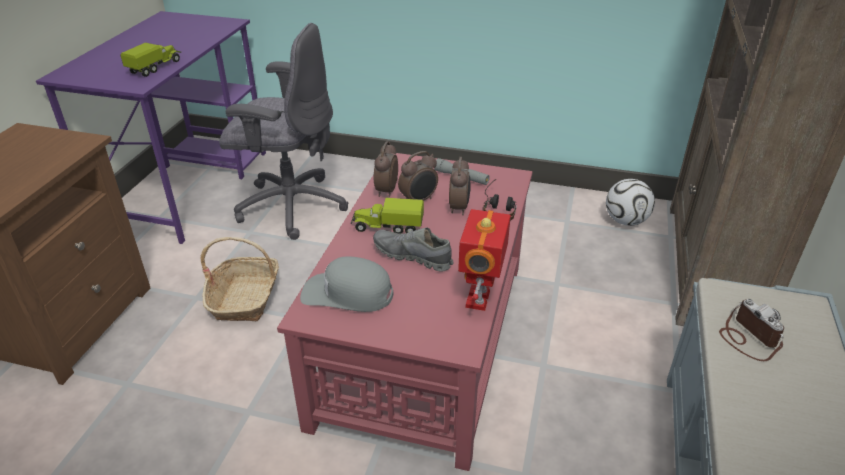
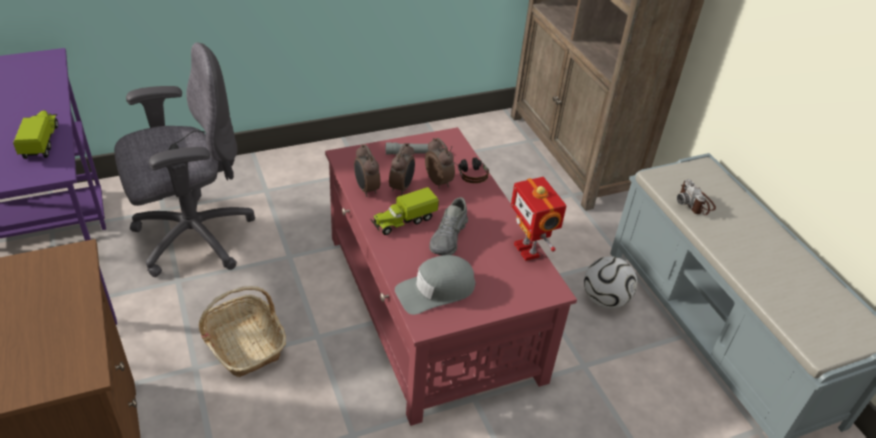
camera: 40 degrees left, 5 degrees up
(412, 256) = (449, 238): grey shoe -> grey shoe turned 60 degrees counterclockwise
(625, 221) = (489, 139): football -> football (605, 300)
(748, 337) = (695, 203): camera -> camera turned 135 degrees counterclockwise

